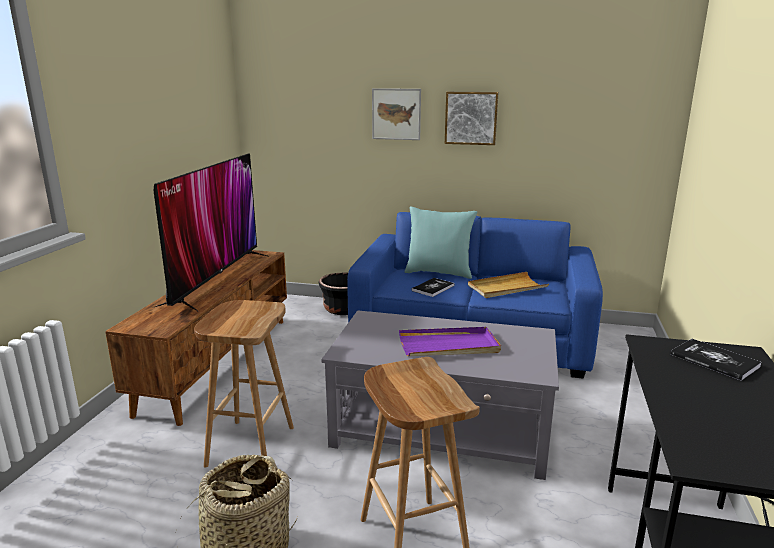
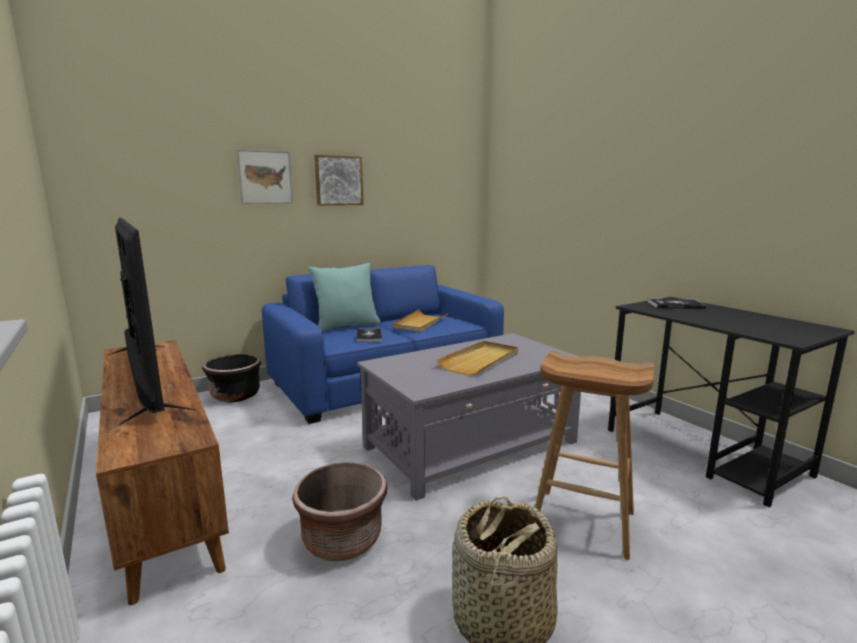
camera: 45 degrees left, 5 degrees down
(250, 445) = (342, 540): brown stool -> brown planter
(449, 346) = (480, 360): purple tray -> beige tray

